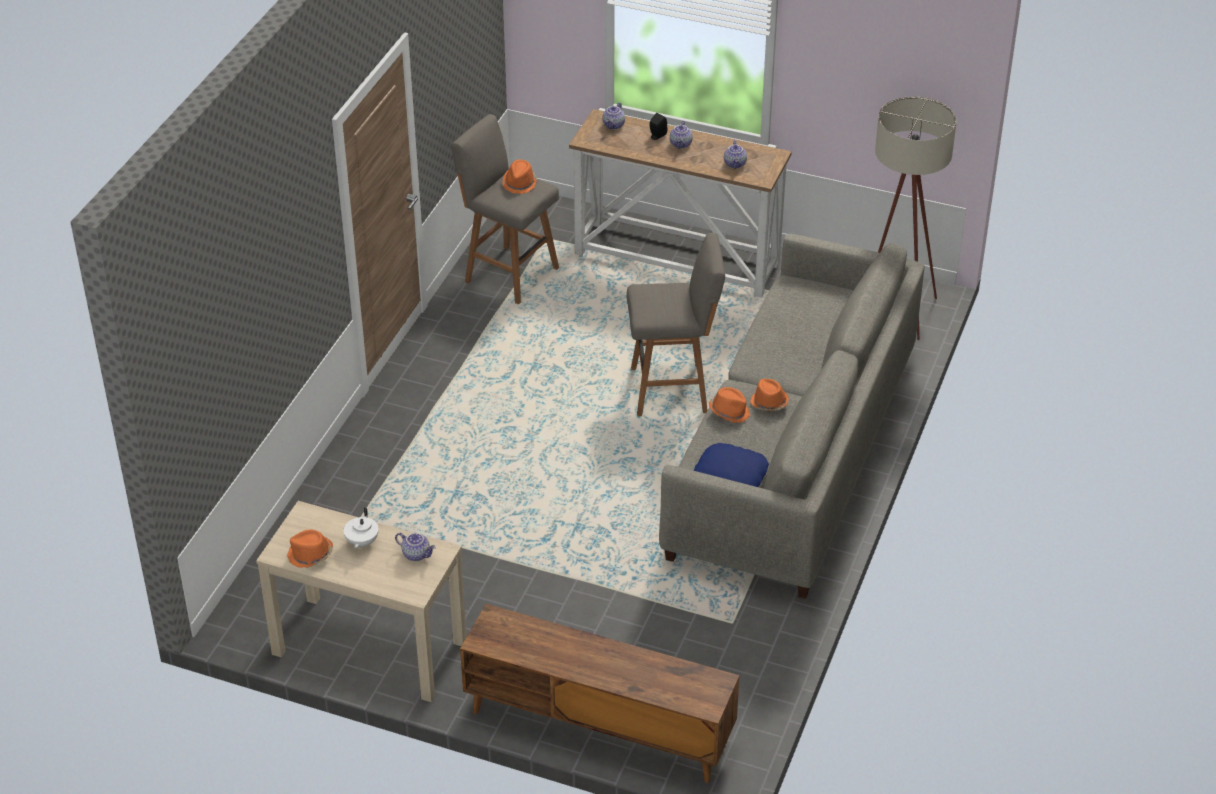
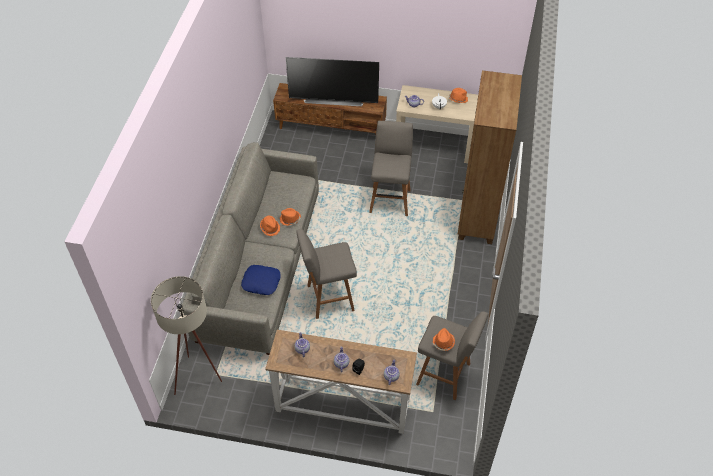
camera: 170 degrees right, 10 degrees up
(346, 488) = (477, 216): none -> brown bookcase
(509, 541) = (390, 199): none -> grey stool
(590, 657) = (333, 99): none -> television
(730, 475) = (286, 185): blue pillow -> blue pillow (261, 282)

